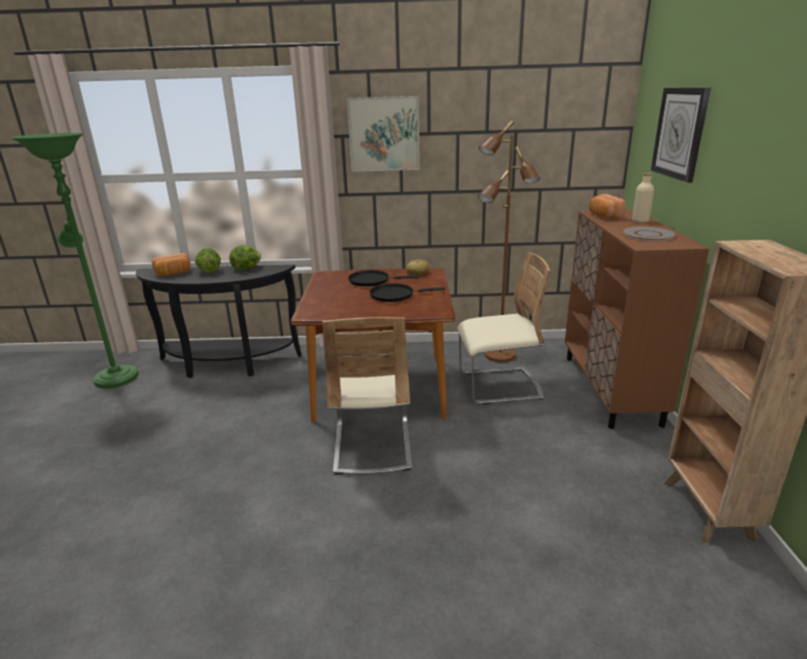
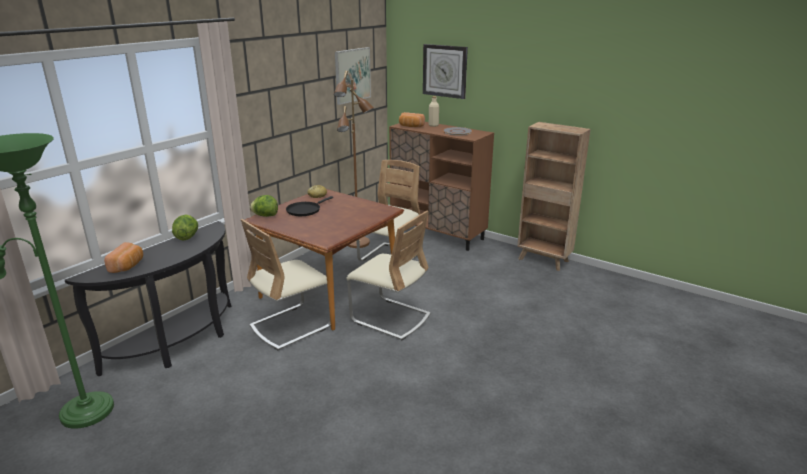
camera: 55 degrees left, 0 degrees up
(209, 271) = (159, 251): lettuce -> lettuce (265, 216)
(297, 397) = (291, 326): none -> beige chair
(384, 134) = (259, 90): picture -> picture (352, 75)
(395, 295) = (344, 212): black frying pan -> none

